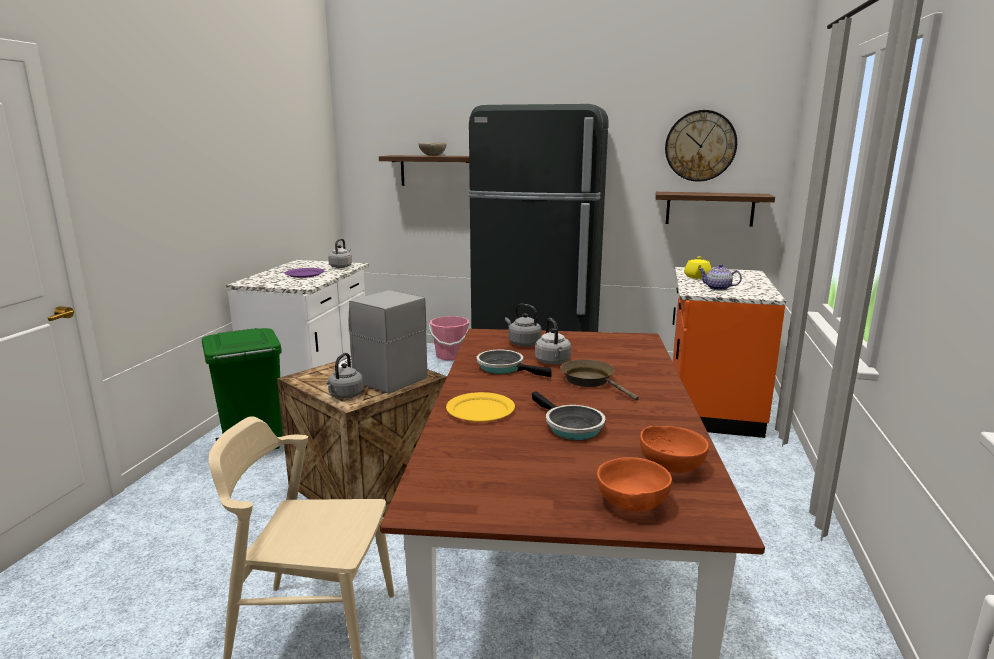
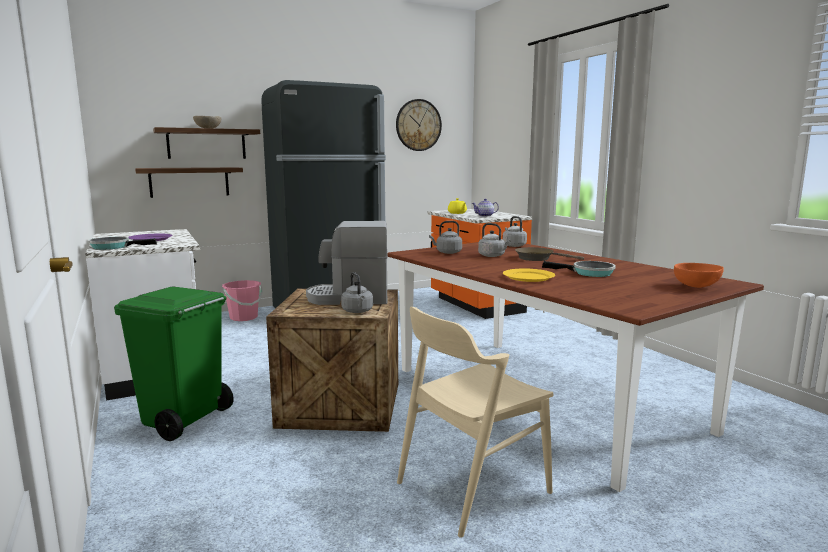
camera: 40 degrees left, 5 degrees down
(341, 266) = (169, 232): grey kettle -> grey kettle (513, 245)
(504, 368) = (476, 262): frying pan -> frying pan (113, 247)
(670, 466) = (667, 274): orange bowl -> none
(709, 209) = (427, 171): shelf -> shelf (189, 182)

